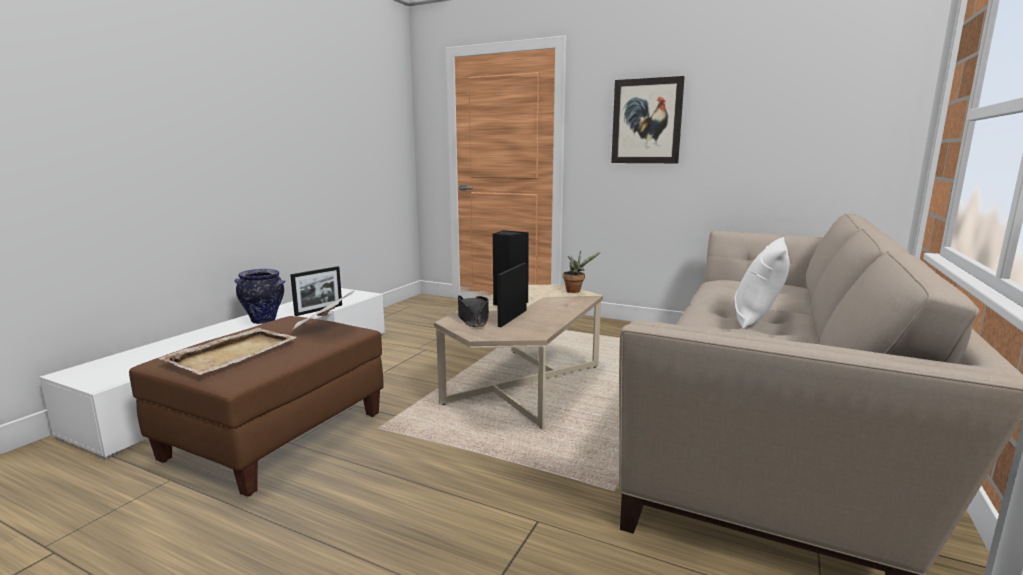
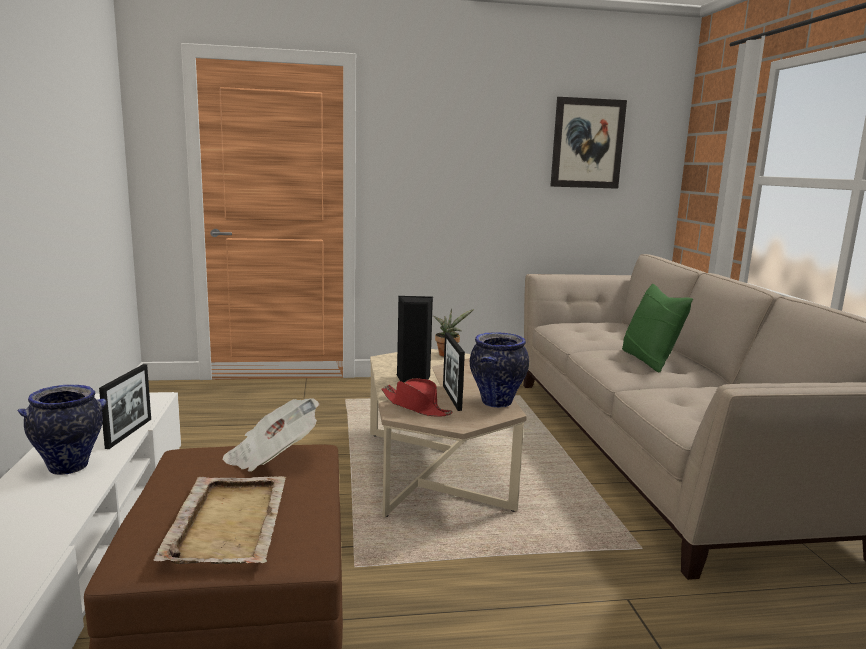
camera: 35 degrees left, 0 degrees up
(473, 319) = (416, 406): black hat -> red hat
(539, 327) = (496, 403): none -> vase
(646, 121) = (452, 160): picture -> picture (587, 143)
(756, 318) = (649, 360): white pillow -> green pillow

